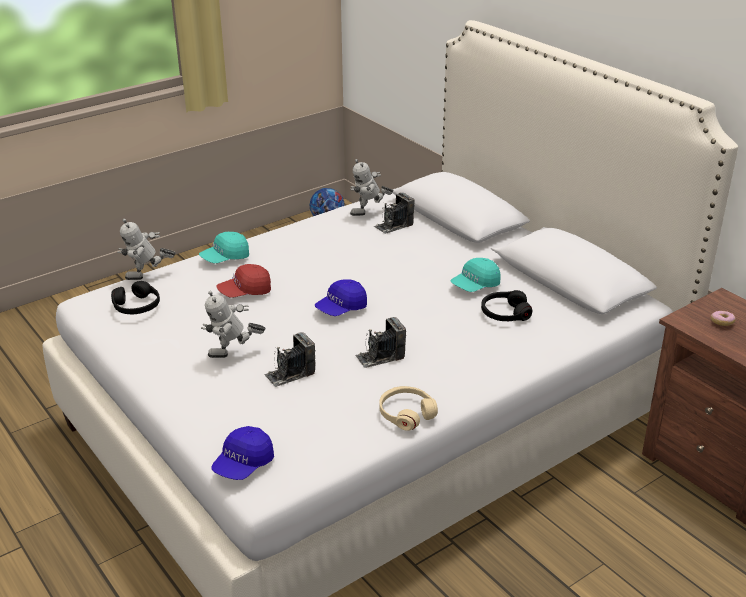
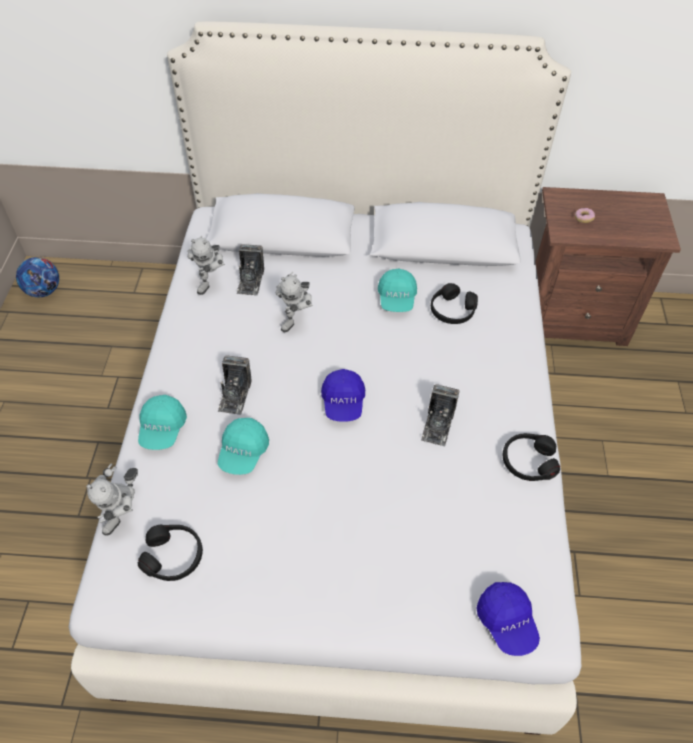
camera: 50 degrees left, 20 degrees up
(233, 356) = (337, 527): toy robot -> toy robot (297, 319)
(245, 292) = (243, 452): red cap -> turquoise cap
(290, 374) = (404, 503): camera -> camera (235, 395)
(406, 414) = (528, 462): beige headphones -> black headphones

